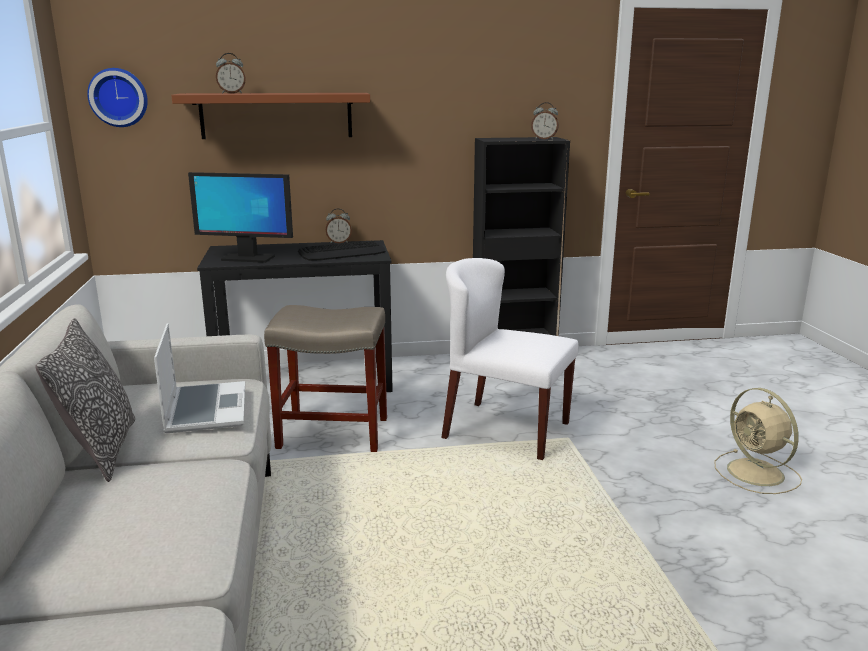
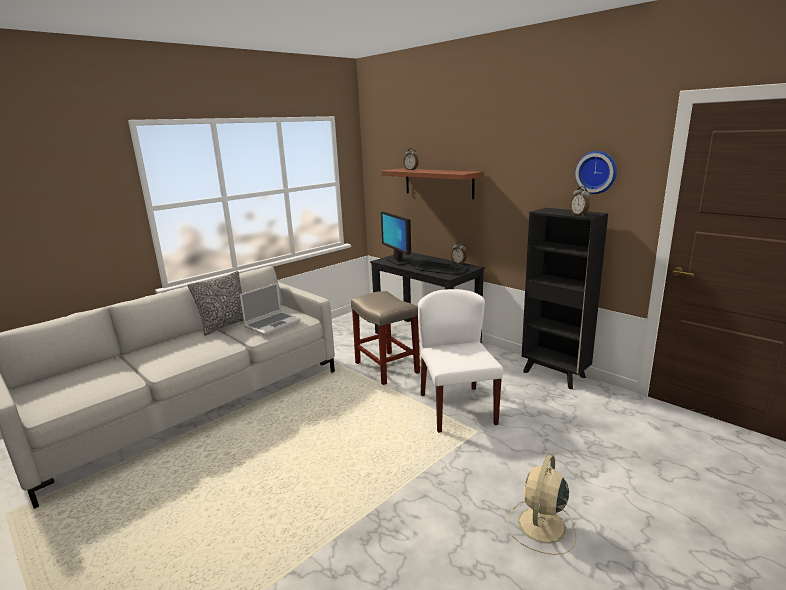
camera: 55 degrees right, 0 degrees up
(119, 97) = (378, 169): wall clock -> wall clock (597, 172)

